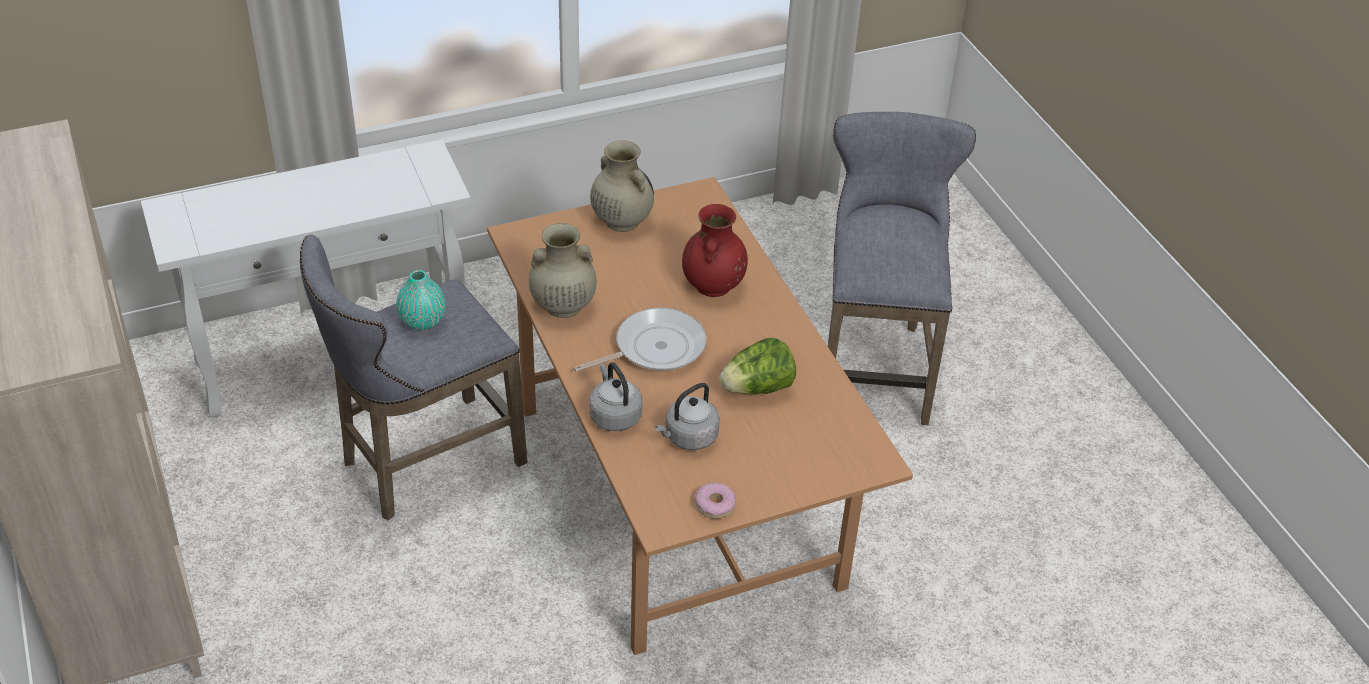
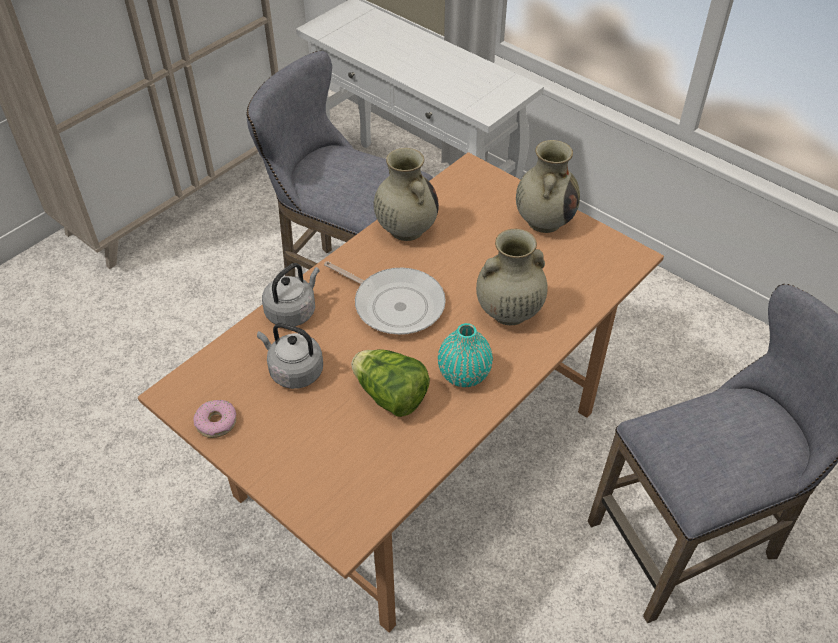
camera: 65 degrees right, 5 degrees up
(422, 321) = (356, 172): turquoise vase -> turquoise vase (464, 374)
(713, 286) = (508, 312): red vase -> beige vase

